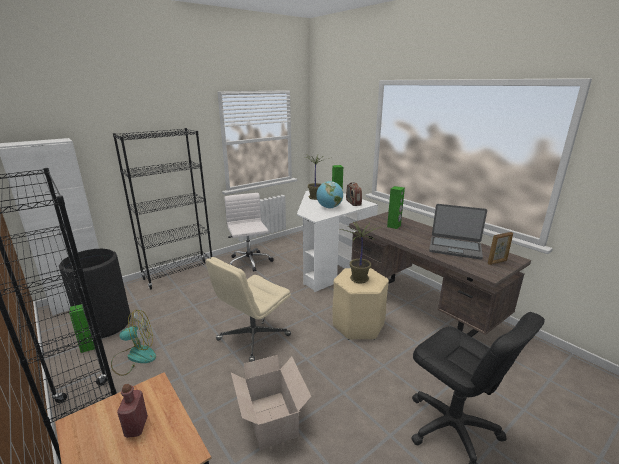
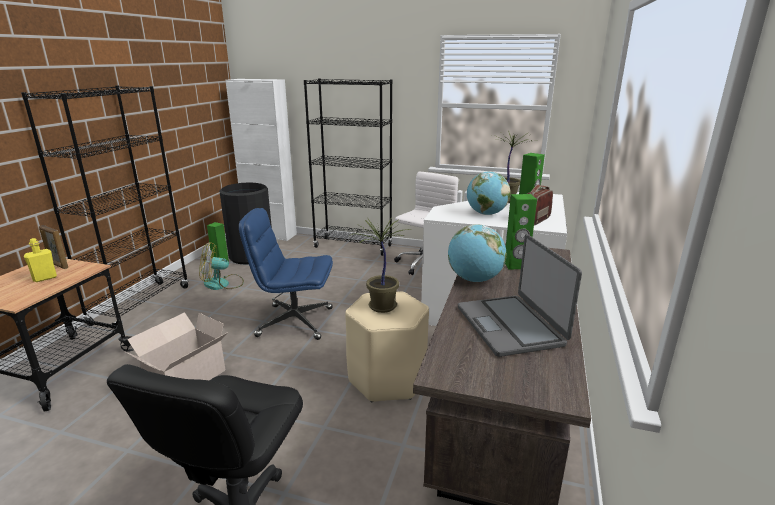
camera: 55 degrees right, 0 degrees up
(134, 357) = (222, 284): fan -> fan turned 135 degrees clockwise
(136, 427) = (45, 278): red bottle -> yellow bottle
(253, 338) = (294, 322): beige office chair -> blue office chair
(401, 239) = (474, 280): none -> globe
(497, 262) = (511, 376): picture frame -> picture frame (58, 265)

